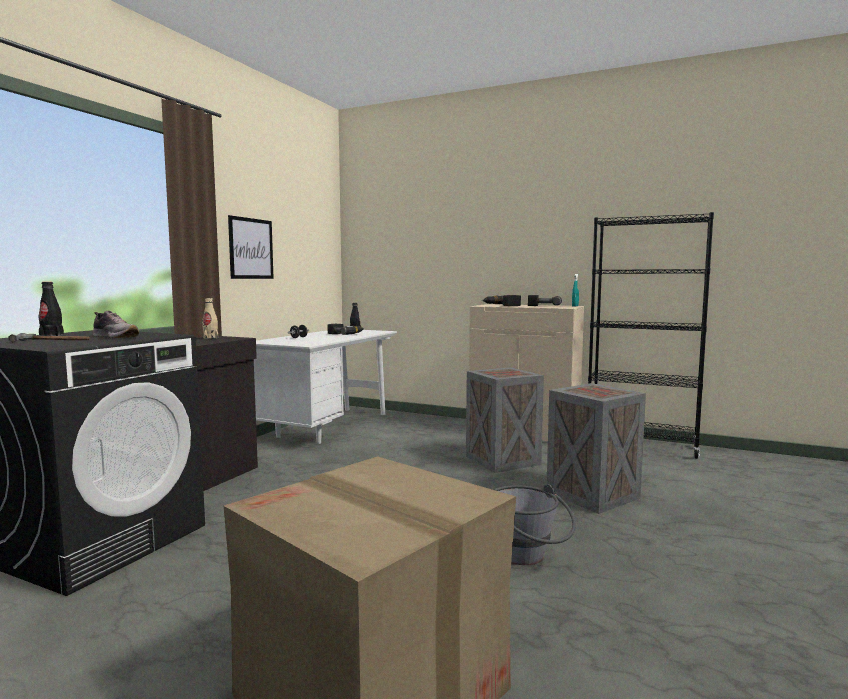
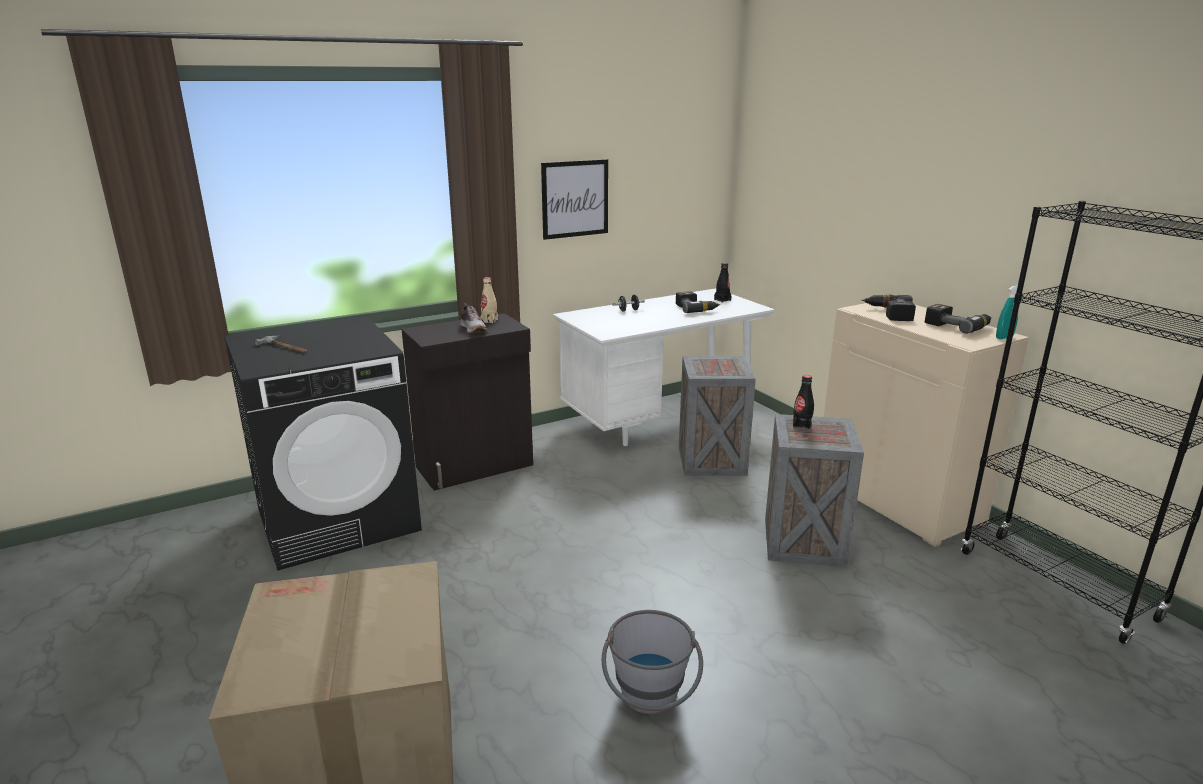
camera: 35 degrees right, 15 degrees up
(51, 336) = (304, 331): black bottle -> black bottle (801, 425)
(116, 337) = (336, 347): shoe -> shoe (473, 329)
(593, 496) = (847, 647): crate -> crate (710, 461)

